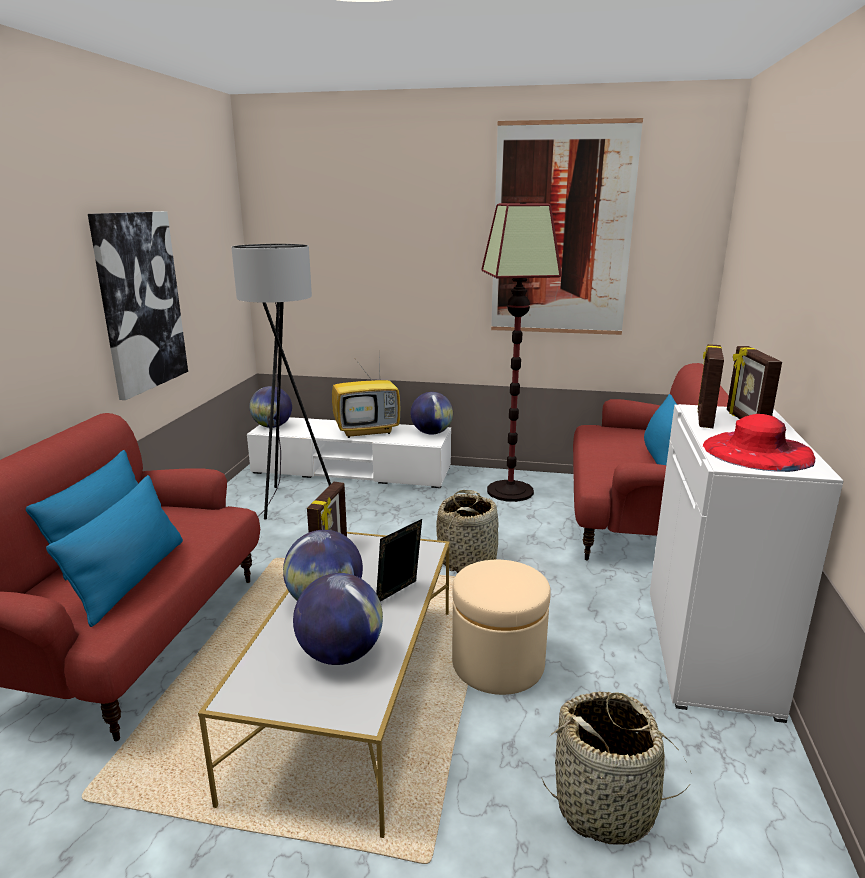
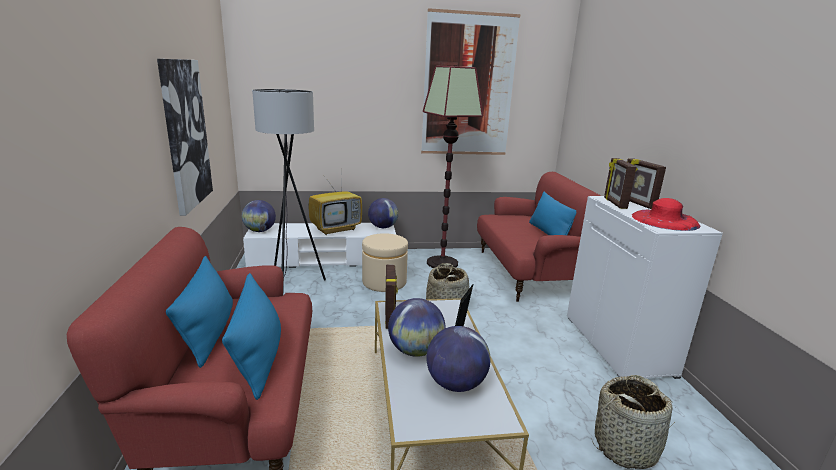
camera: 20 degrees left, 0 degrees up
(498, 664) = (509, 375): beige ottoman -> beige ottoman (384, 282)

